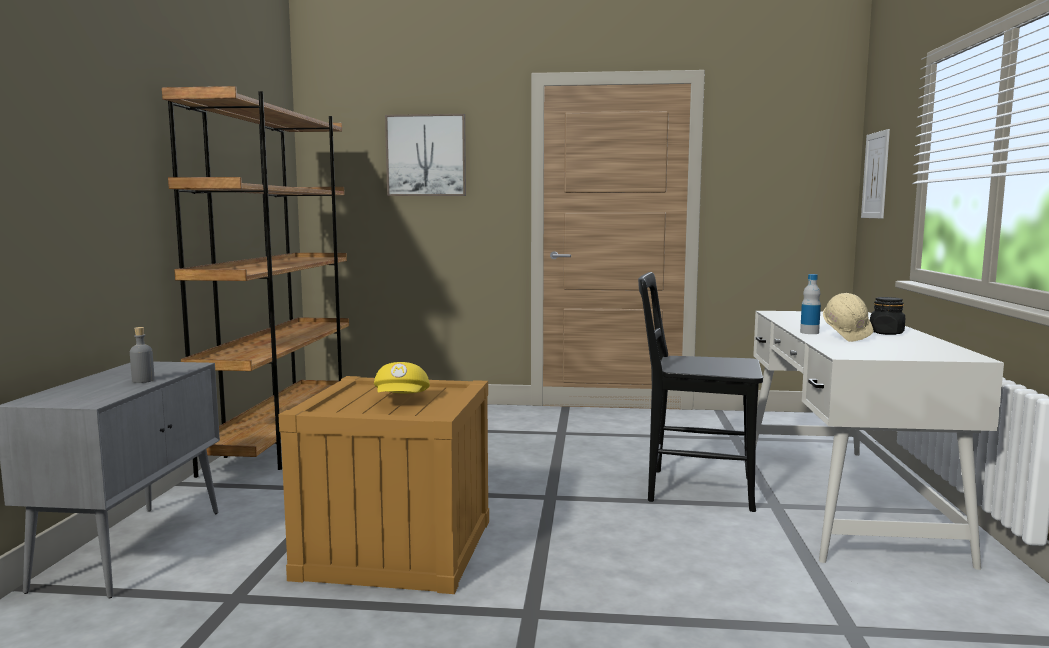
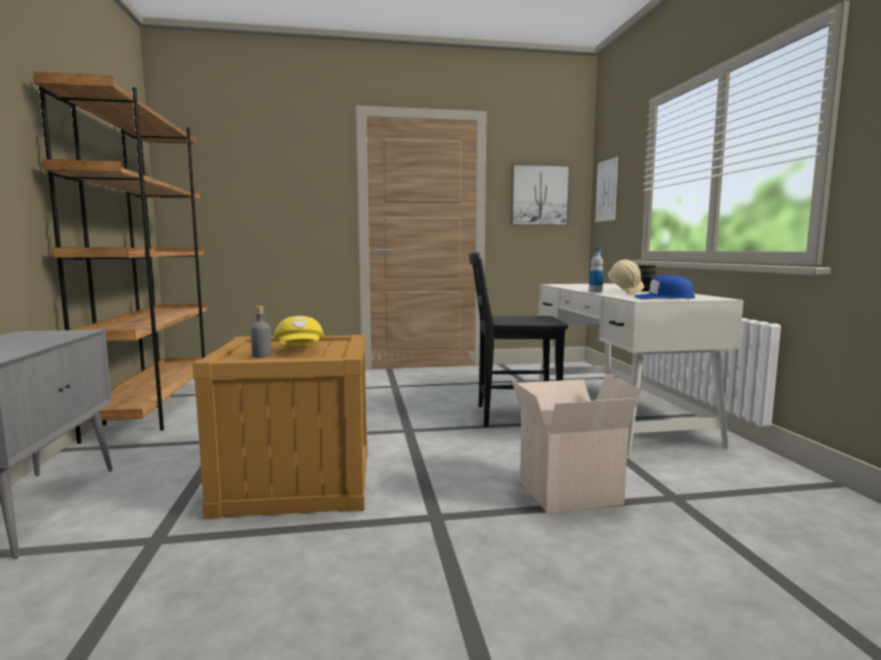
camera: 15 degrees left, 0 degrees up
(143, 380) = (36, 343): grey bottle -> grey bottle (262, 356)
(426, 155) = (269, 169): picture -> picture (539, 195)
(712, 603) = (569, 491): none -> cardboard box
(884, 354) = (663, 298): none -> blue cap

